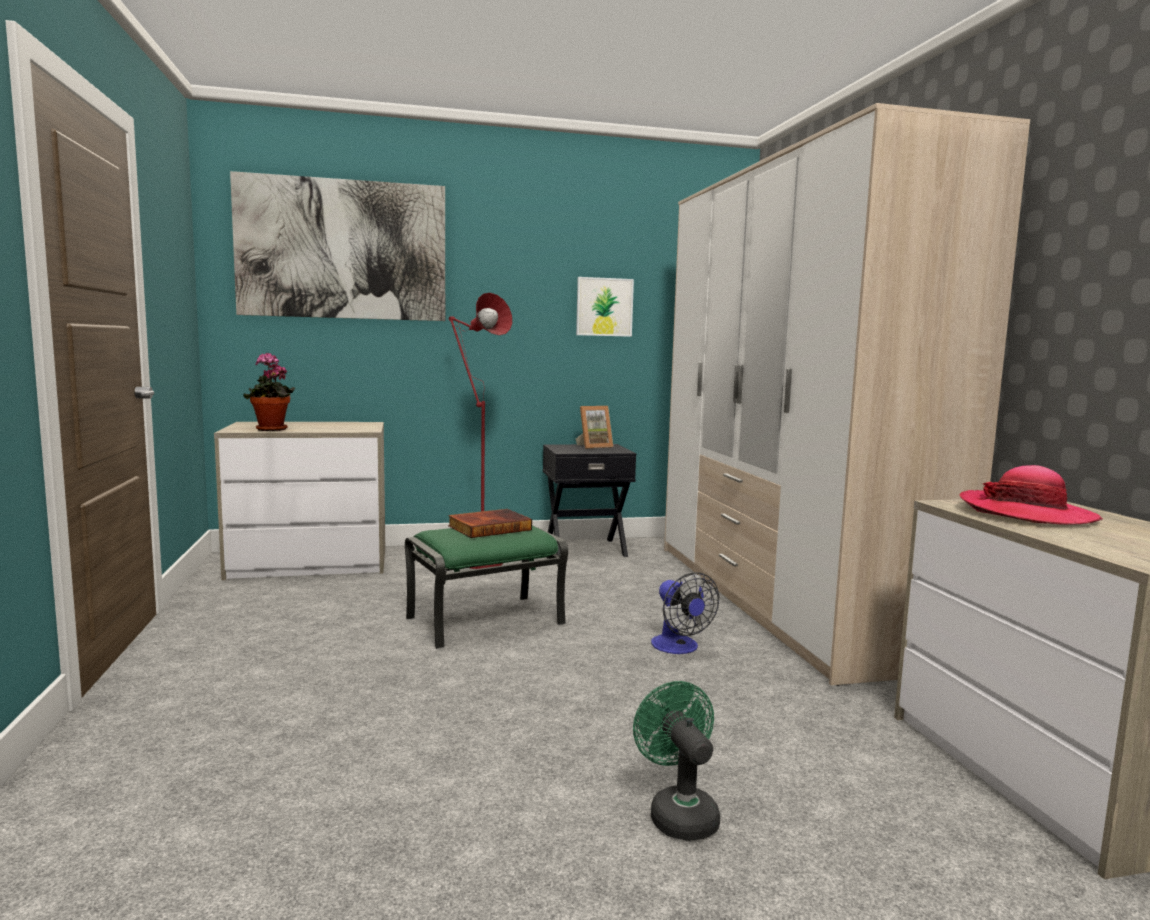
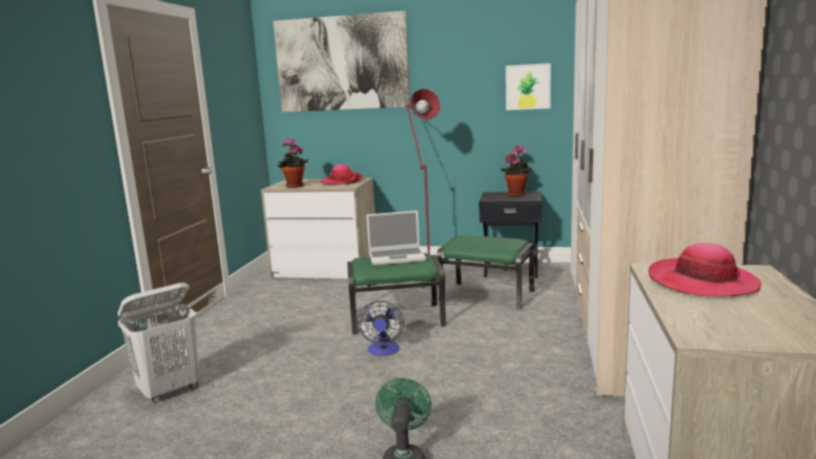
camera: 25 degrees right, 5 degrees up
(169, 778) = (170, 391): none -> white laundry basket
(342, 425) = (341, 181): none -> hat
(489, 527) = (397, 257): book -> laptop
(585, 581) = (488, 295): none -> green ottoman
(594, 446) = (517, 194): picture frame -> potted plant
(679, 648) = (509, 352): fan -> fan (383, 351)

